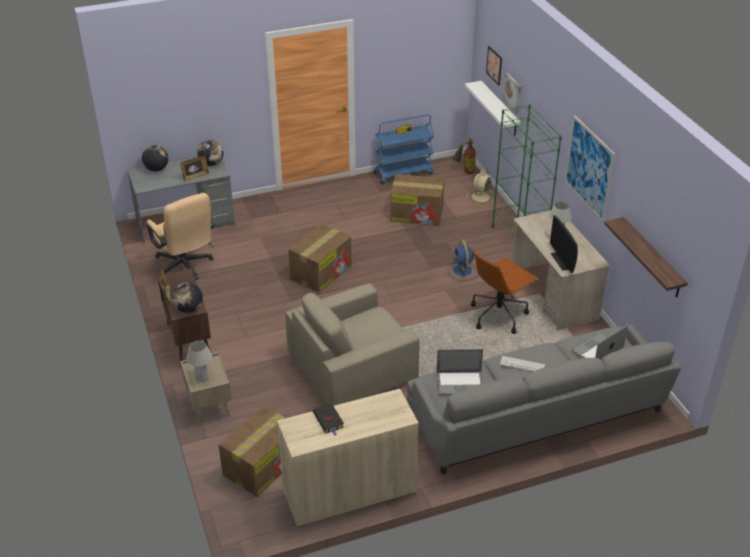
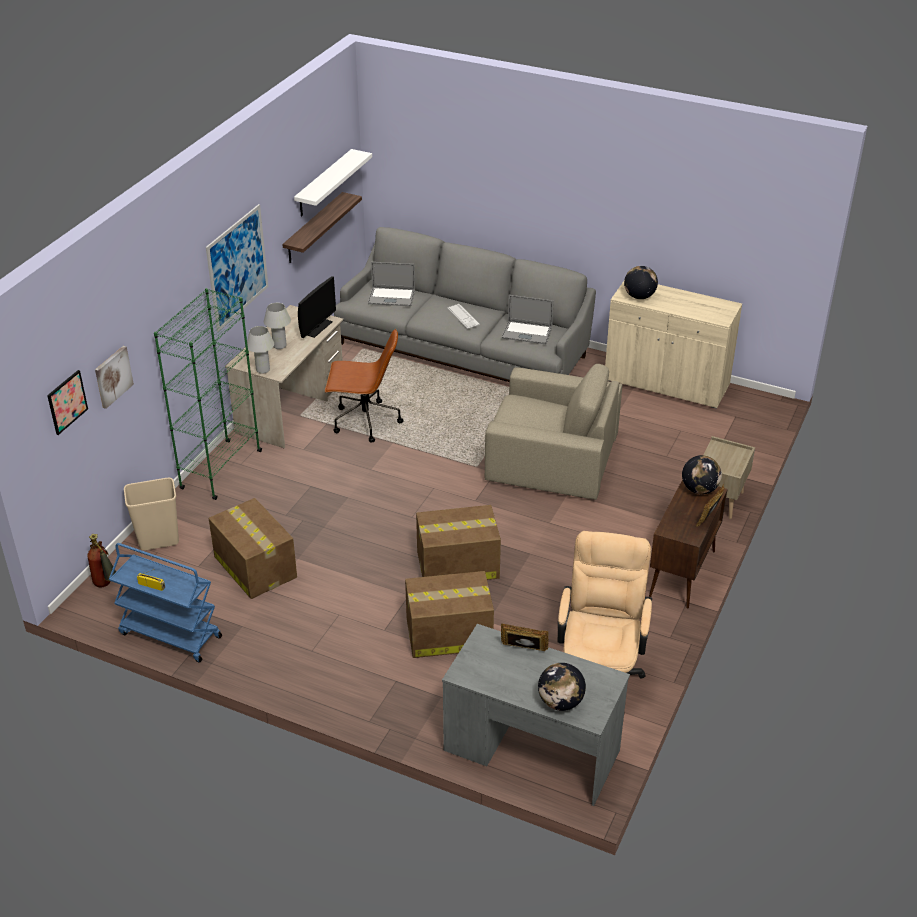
camera: 135 degrees left, 0 degrees up
(202, 377) = (731, 457): white table lamp -> white table lamp (263, 370)
(211, 164) = (477, 661): globe -> globe (639, 296)
(262, 465) = (715, 433): cardboard box -> cardboard box (447, 634)
(329, 420) = (689, 308): black book -> none
(460, 383) = (527, 333): laptop -> laptop turned 150 degrees clockwise
(462, 271) = (325, 475): blue fan -> none
(480, 197) = (159, 540): beige fan -> beige trash can
(499, 109) = (96, 436): white shelf -> white shelf (324, 183)

